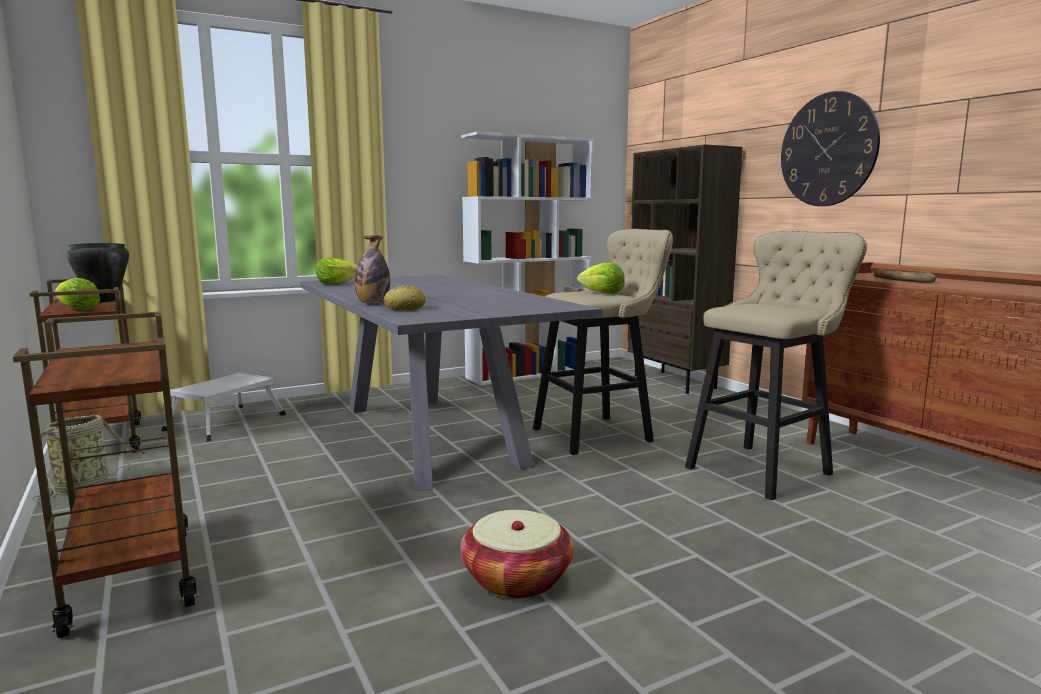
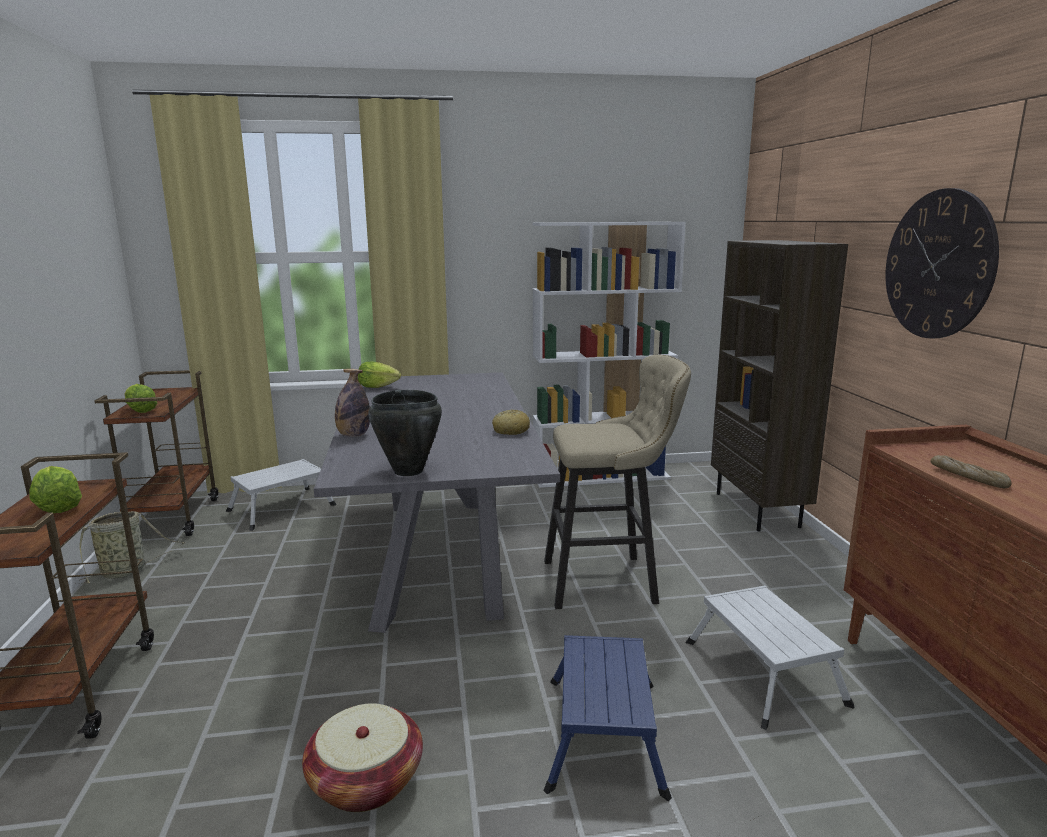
camera: 20 degrees right, 5 degrees up
(103, 301) = (177, 396): black cooking pot -> black cooking pot (408, 471)
(404, 308) = (366, 450): bread -> bread (510, 430)
(602, 293) = (610, 433): lettuce -> lettuce (58, 507)
(686, 518) = (604, 734): none -> blue step ladder
(768, 467) = (764, 672): beige stool -> white step ladder

